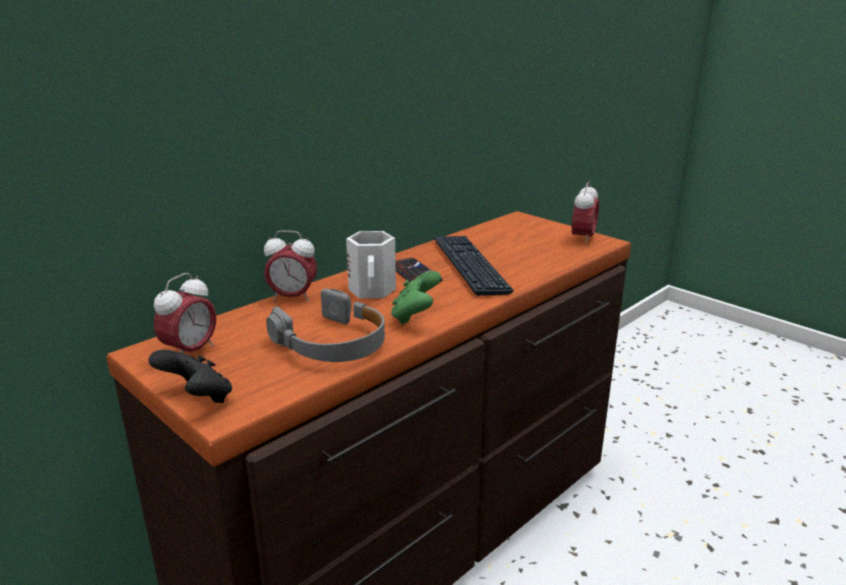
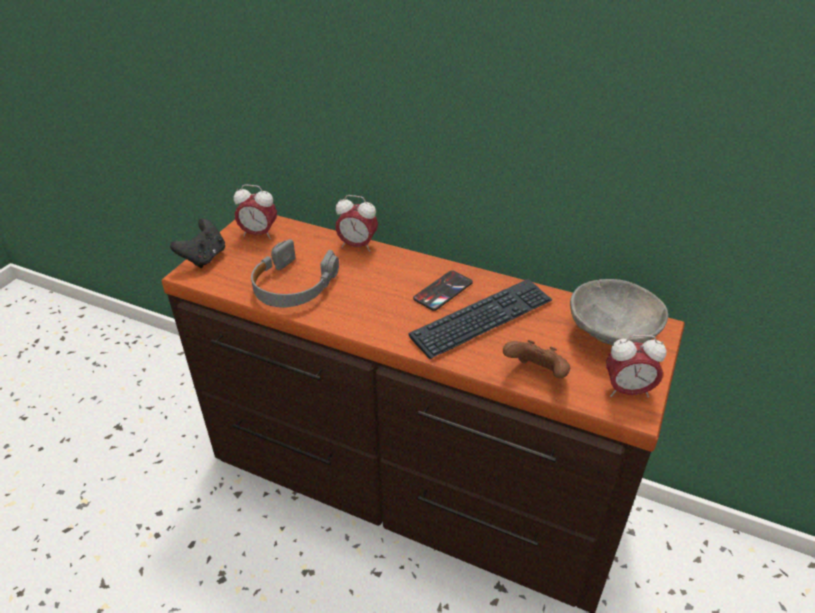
camera: 70 degrees right, 15 degrees up
(293, 298) = (357, 246): alarm clock -> alarm clock turned 60 degrees counterclockwise
(373, 290) = (393, 279): white mug -> none
(415, 316) = (354, 313): green game controller -> none
(518, 230) = (611, 334): none -> grey bowl
(551, 260) = (536, 374): none -> brown game controller

